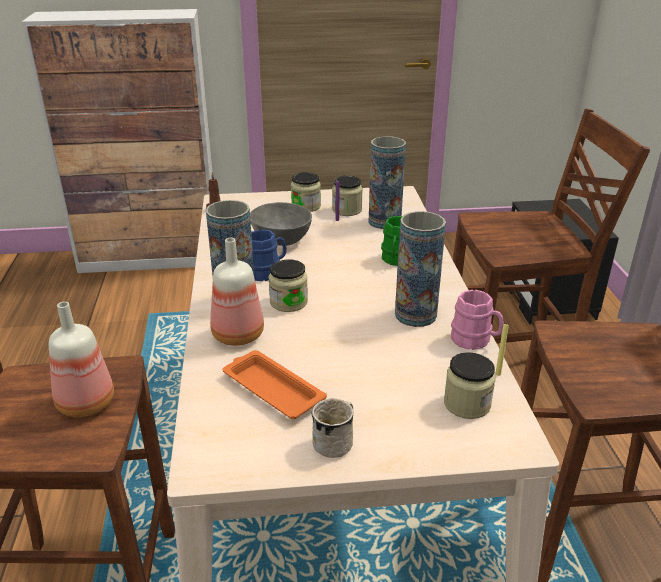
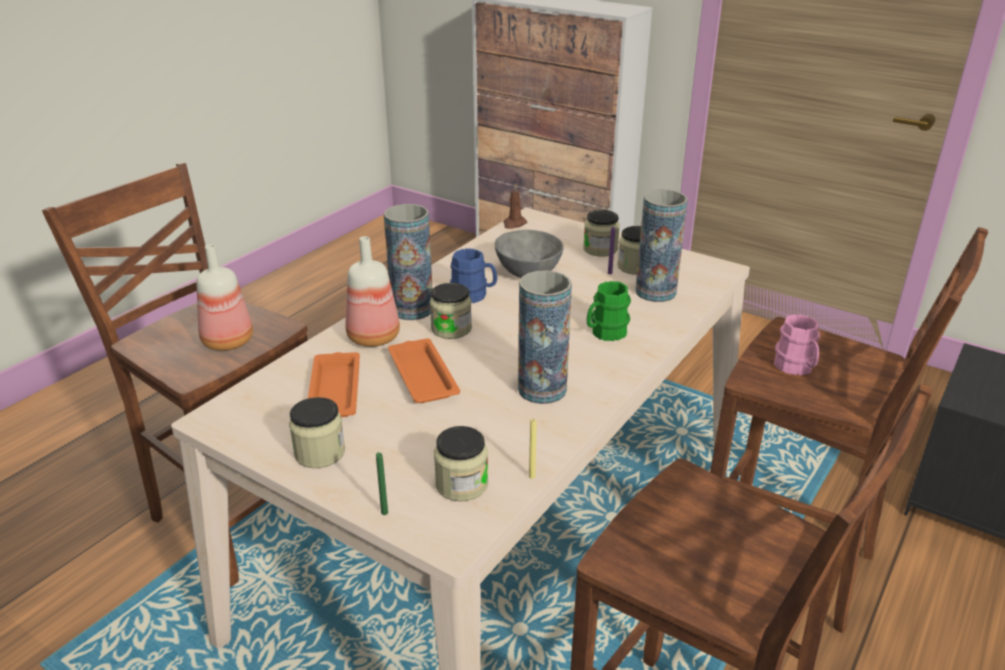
camera: 40 degrees right, 0 degrees up
(321, 345) = (422, 375): none -> orange tray
(337, 441) = (320, 453): white mug -> jar
(451, 453) = (384, 512): none -> green candle
(475, 341) = (559, 438): pink mug -> pink mug (796, 368)

